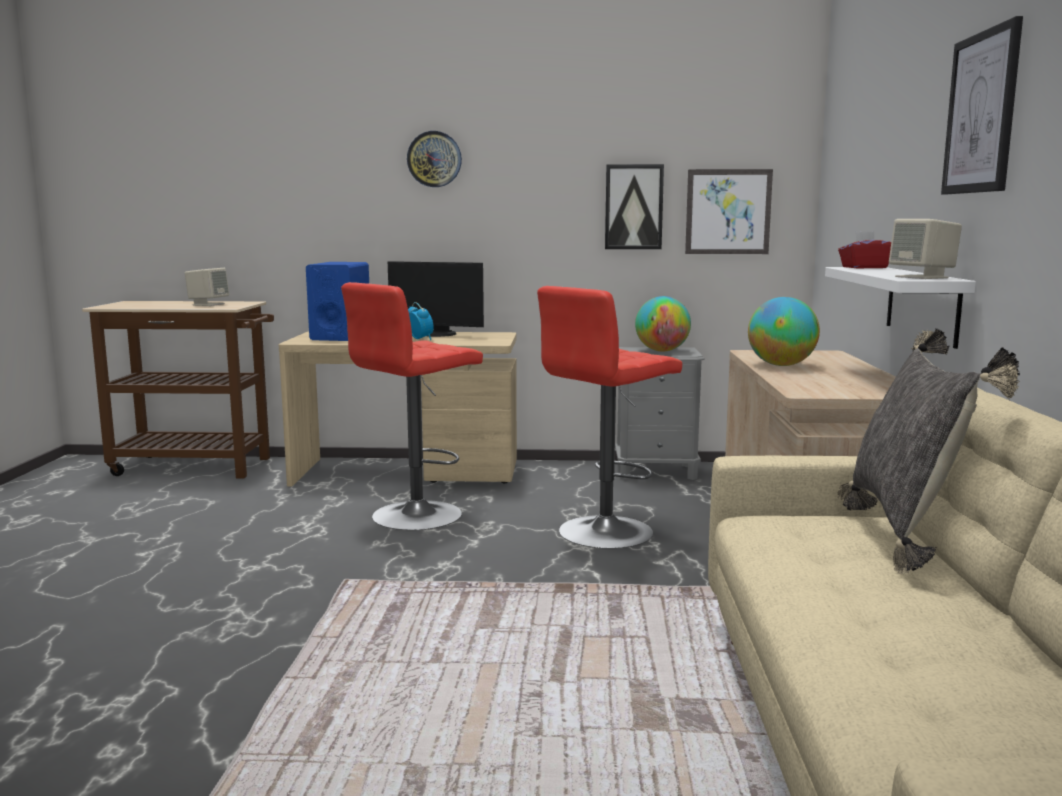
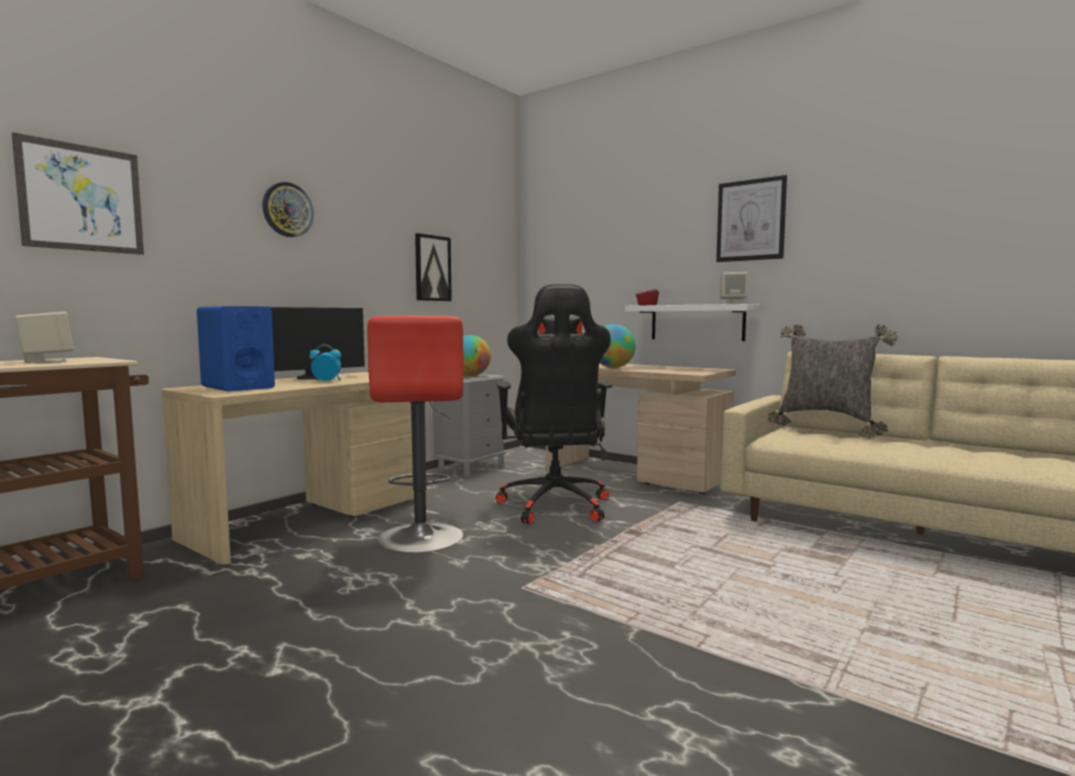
camera: 55 degrees left, 5 degrees down
(604, 532) = (553, 503): red stool -> black office chair
(728, 212) = (481, 276): picture -> picture (82, 198)

